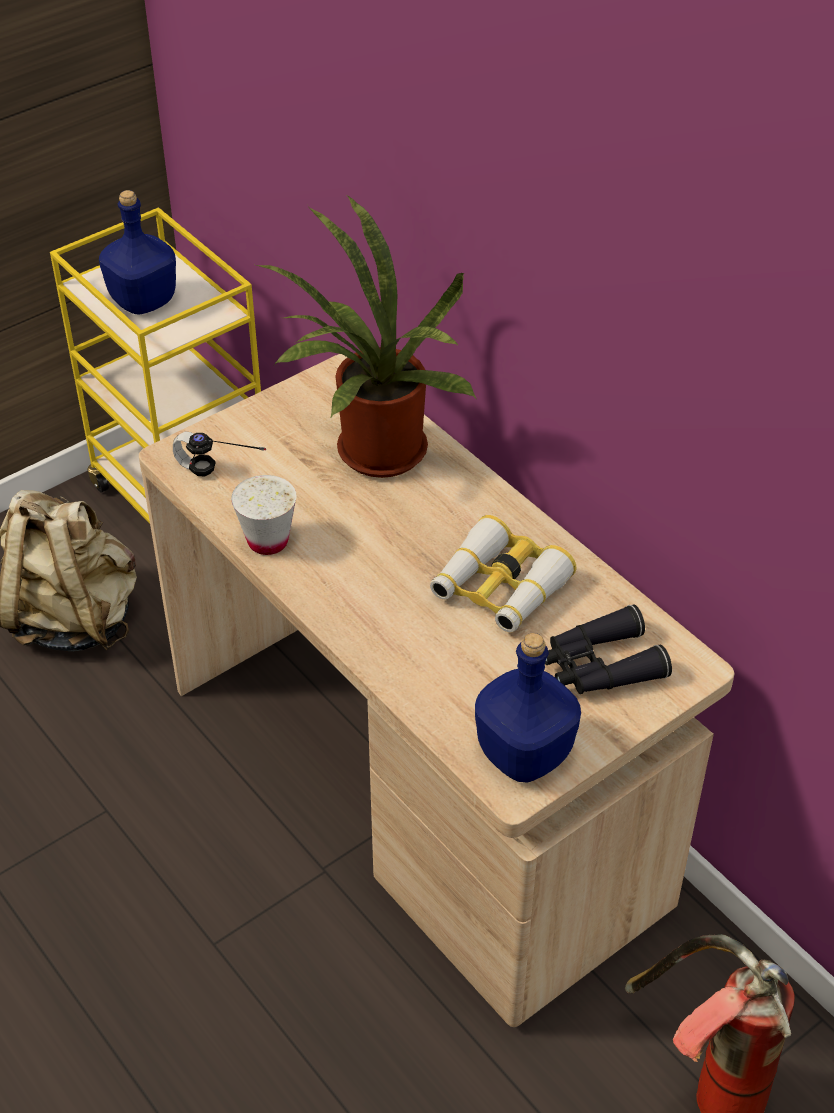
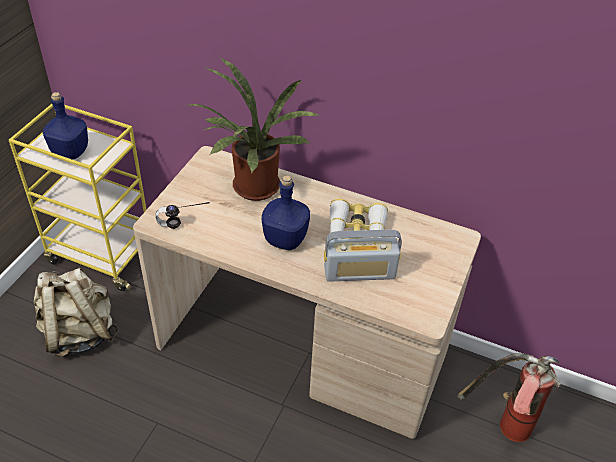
camera: 30 degrees left, 0 degrees up
(268, 541) = (232, 248): white cup -> none
(453, 658) = (359, 272): none -> radio
(525, 756) = (423, 304): blue bottle -> blue bottle (286, 239)
(600, 666) = (424, 251): black binoculars -> none

